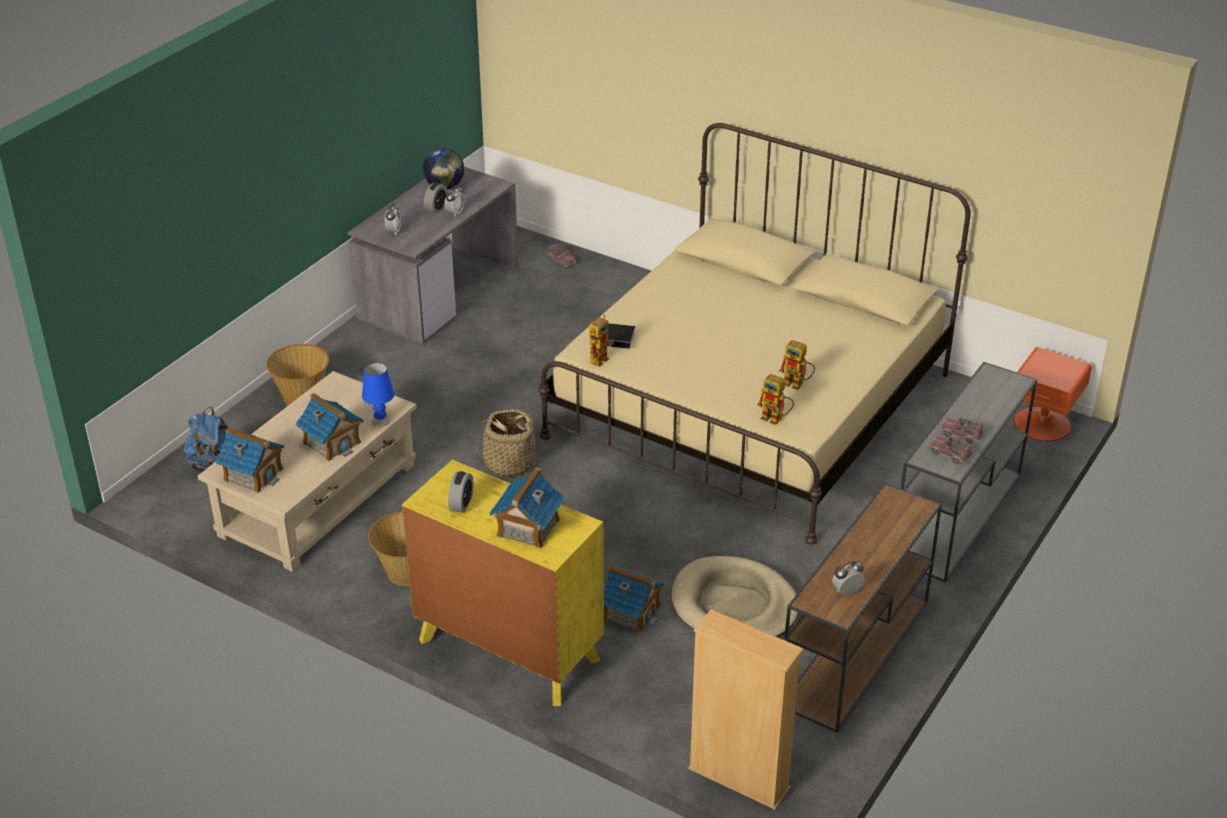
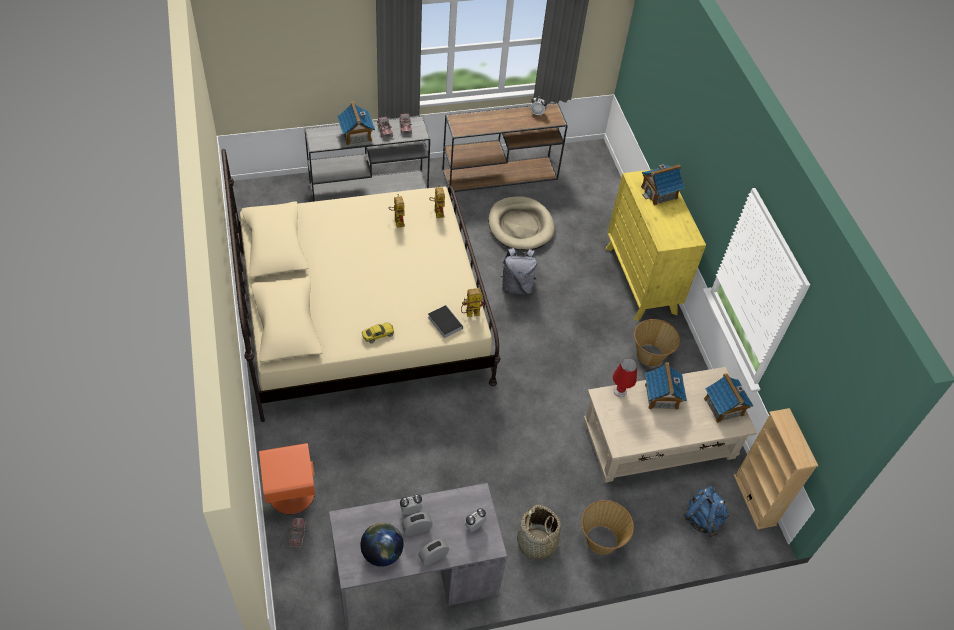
camera: 140 degrees left, 15 degrees up
(381, 421) = (620, 391): blue table lamp -> red table lamp
(461, 504) = (677, 224): alarm clock -> alarm clock (433, 556)
(509, 464) = (532, 381): basket -> basket (536, 543)
(630, 612) = (568, 256): toy house -> toy house (356, 135)
(642, 536) = (516, 286): none -> grey backpack
(656, 295) = (378, 334): none -> yellow toy car
(739, 778) = (605, 169): beige bookcase -> beige bookcase (754, 500)
(1043, 423) = (252, 194): orange nightstand -> orange nightstand (290, 493)

